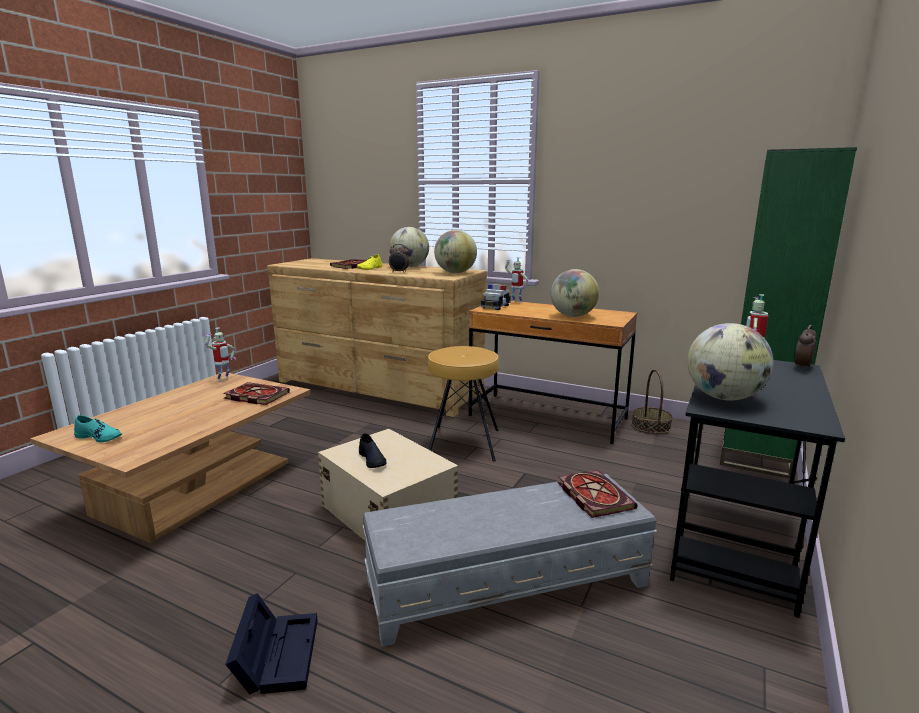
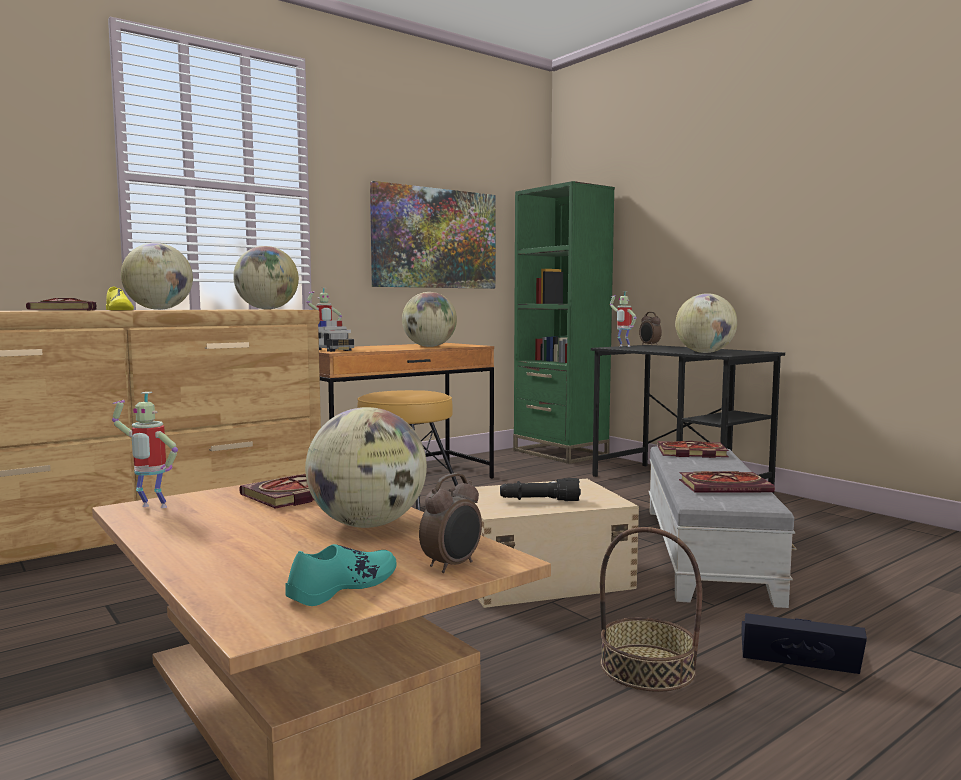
camera: 65 degrees left, 10 degrees down
(196, 421) = (368, 525): none -> globe
(223, 379) = (151, 507): toy robot -> toy robot turned 135 degrees clockwise
(372, 459) = (539, 501): black shoe -> black flashlight
(399, 272) = (197, 309): alarm clock -> alarm clock (453, 566)
(452, 526) = (726, 486): none -> book
(650, 426) = (474, 462): basket -> basket (647, 668)
(655, 212) = (435, 238): none -> picture

